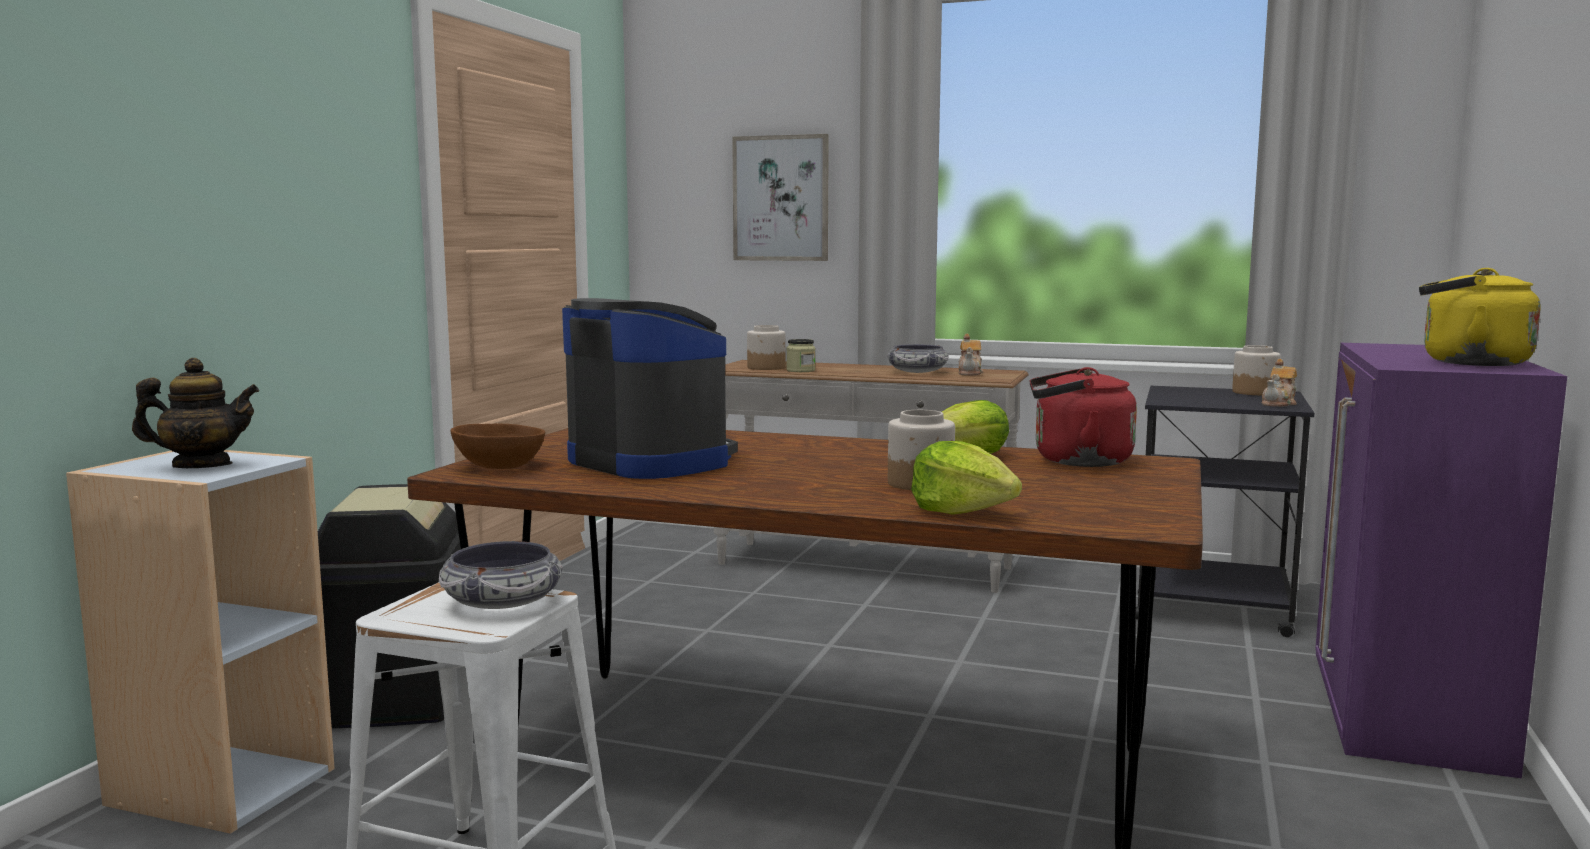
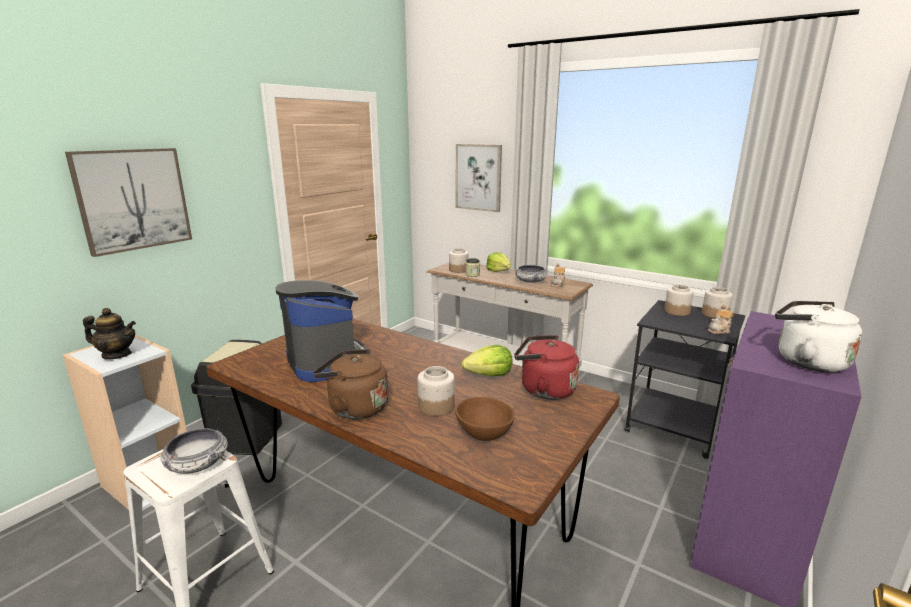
camera: 15 degrees right, 10 degrees up
(204, 163) = (133, 199): none -> picture
(499, 466) = (254, 359): brown bowl -> brown bowl (484, 432)
(778, 493) = (355, 407): none -> brown kettle
(962, 511) = (430, 445): lettuce -> lettuce (499, 271)
(1193, 392) = (676, 311): none -> jar
(1468, 363) = (806, 361): yellow kettle -> white kettle

